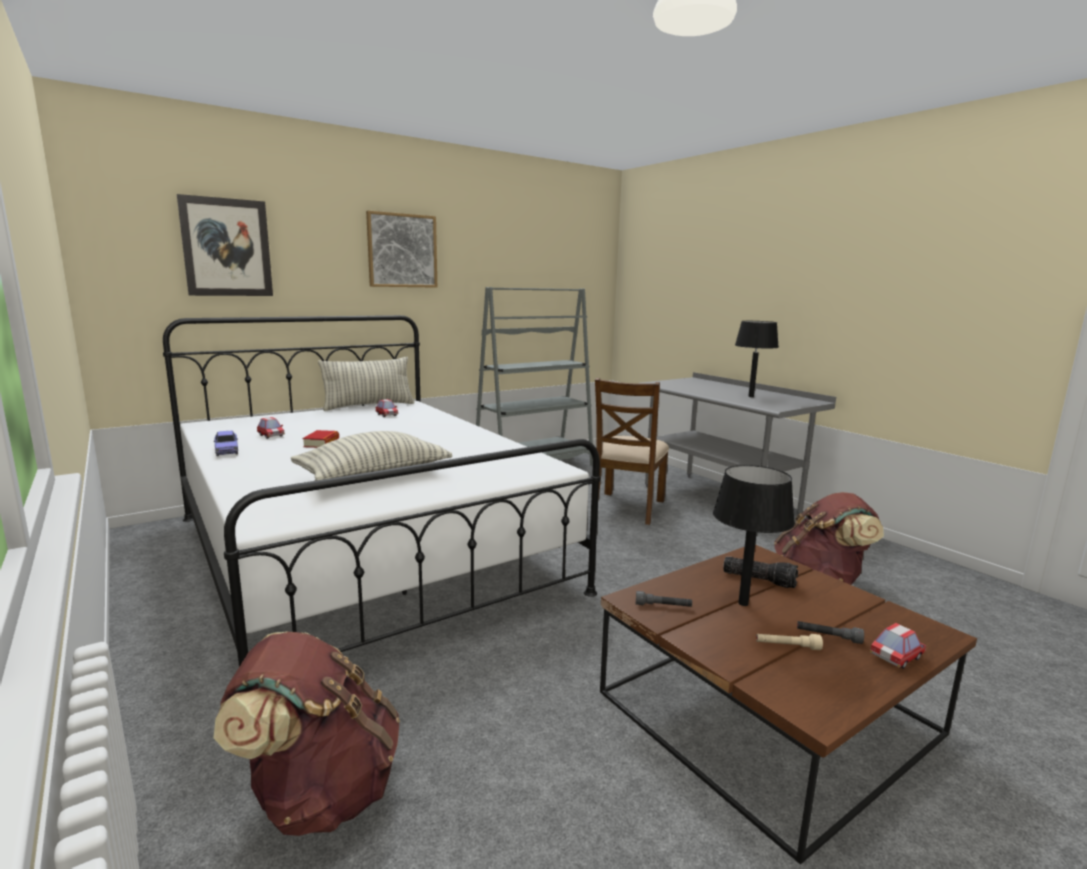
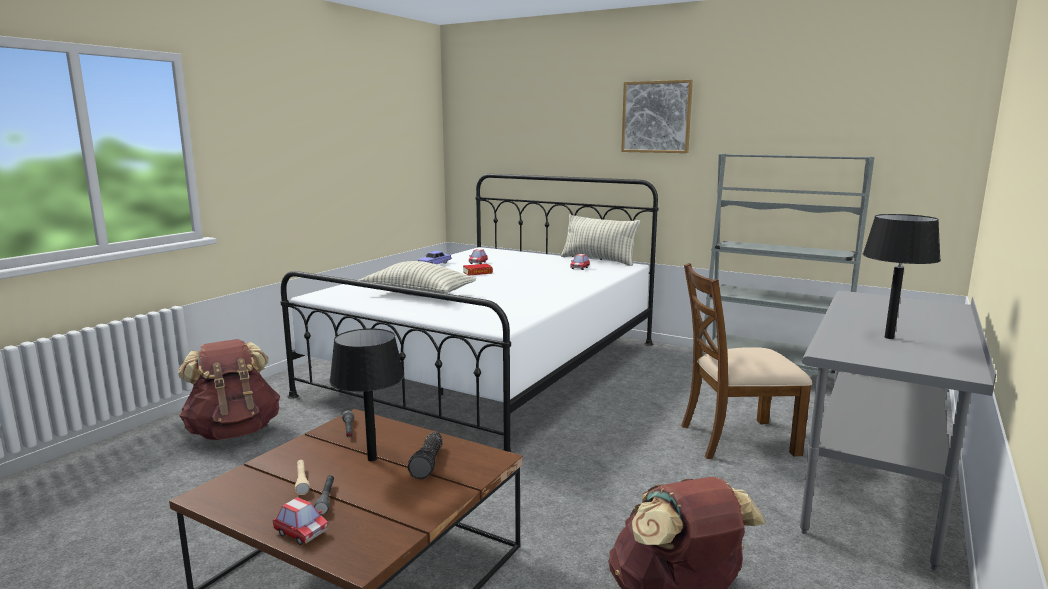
camera: 65 degrees right, 0 degrees up
(227, 247) = (522, 122): picture -> none

